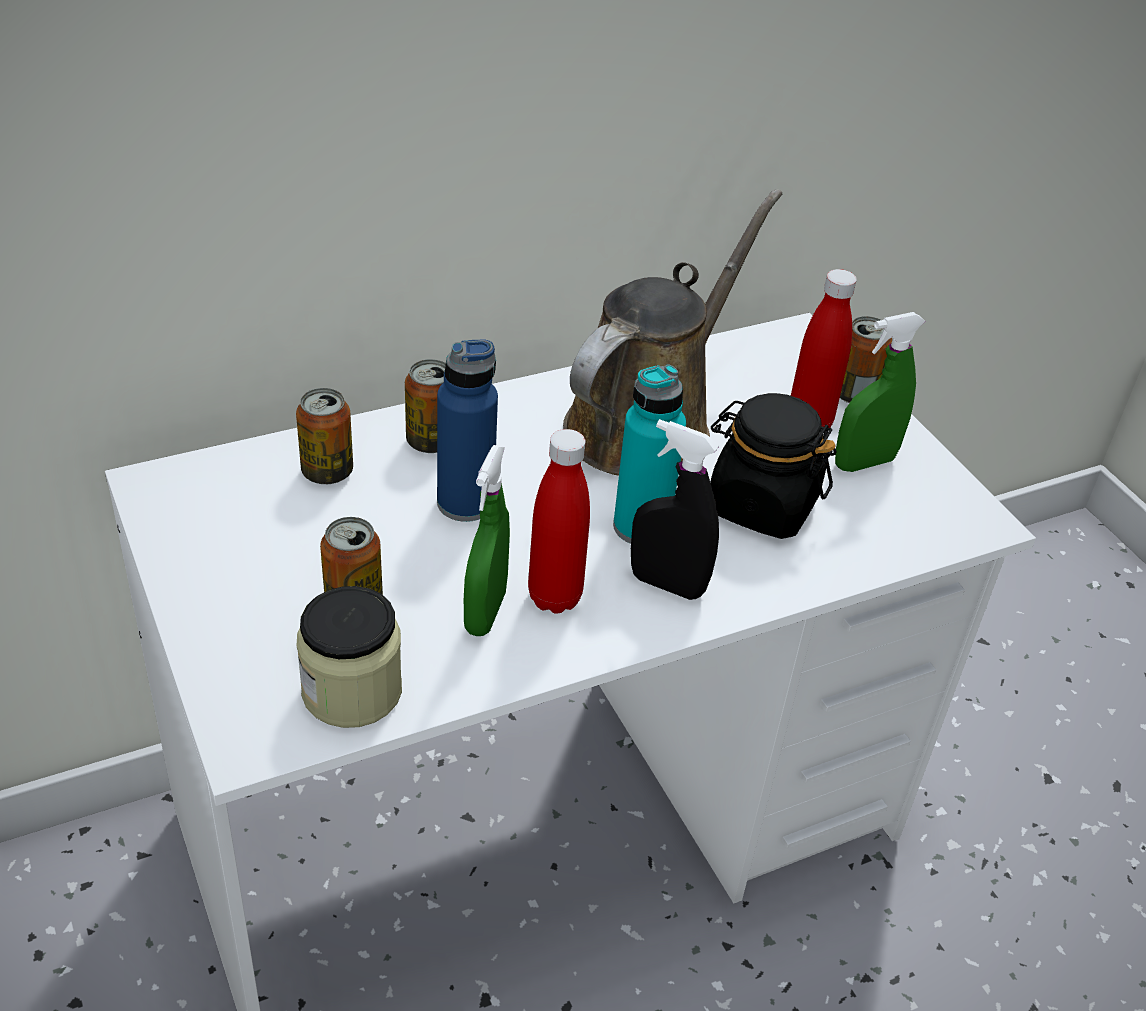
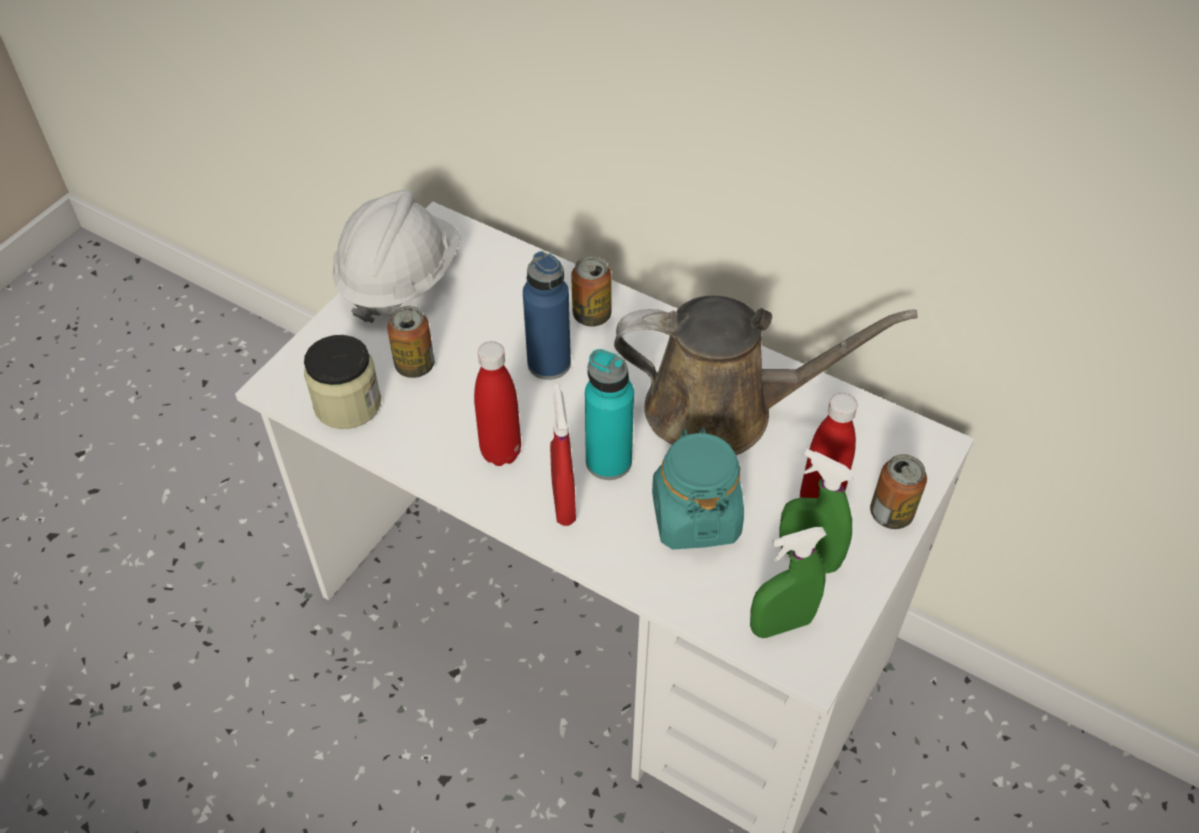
camera: 60 degrees right, 10 degrees up
(198, 554) = (399, 278): none -> white hard hat
(327, 472) = (517, 287): can -> none
(485, 612) = (459, 426): green spray bottle -> green spray bottle (781, 624)
(667, 584) = (563, 503): black spray bottle -> red spray bottle
(761, 505) = (695, 516): black jar -> turquoise jar

